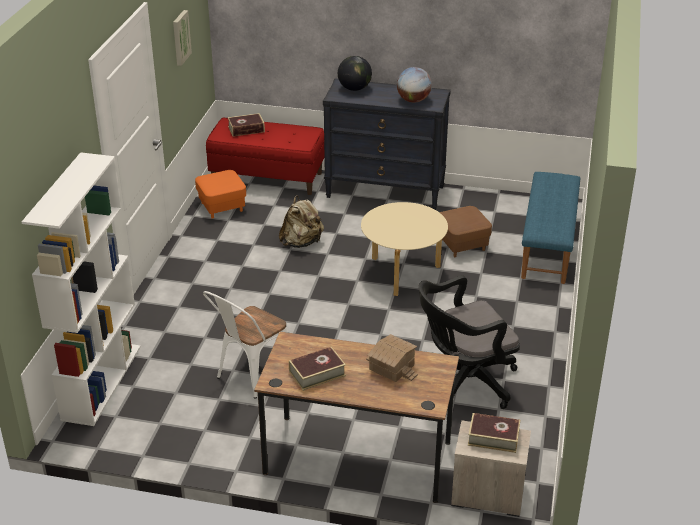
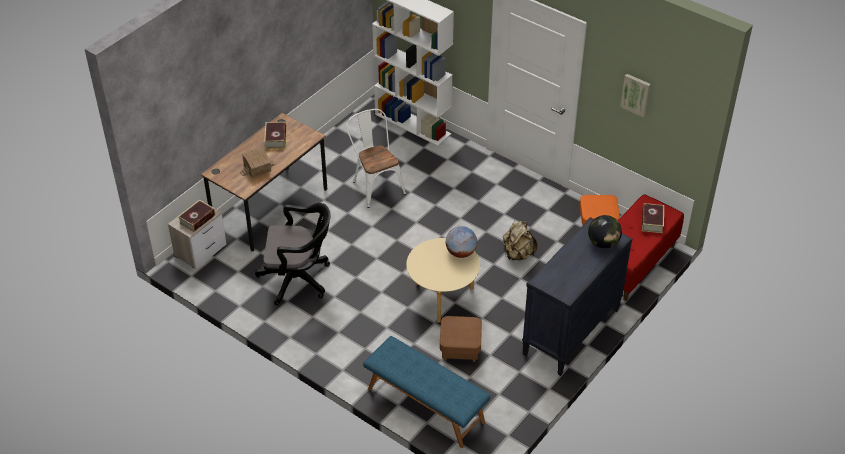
camera: 115 degrees right, 10 degrees up
(413, 100) = (560, 273): globe -> globe (460, 253)
(463, 382) = (299, 279): black office chair -> black office chair turned 90 degrees clockwise

